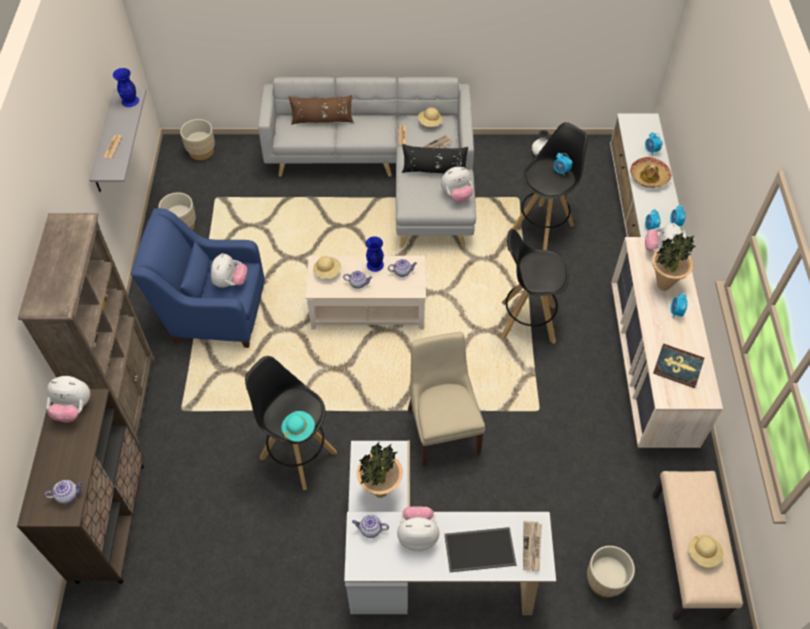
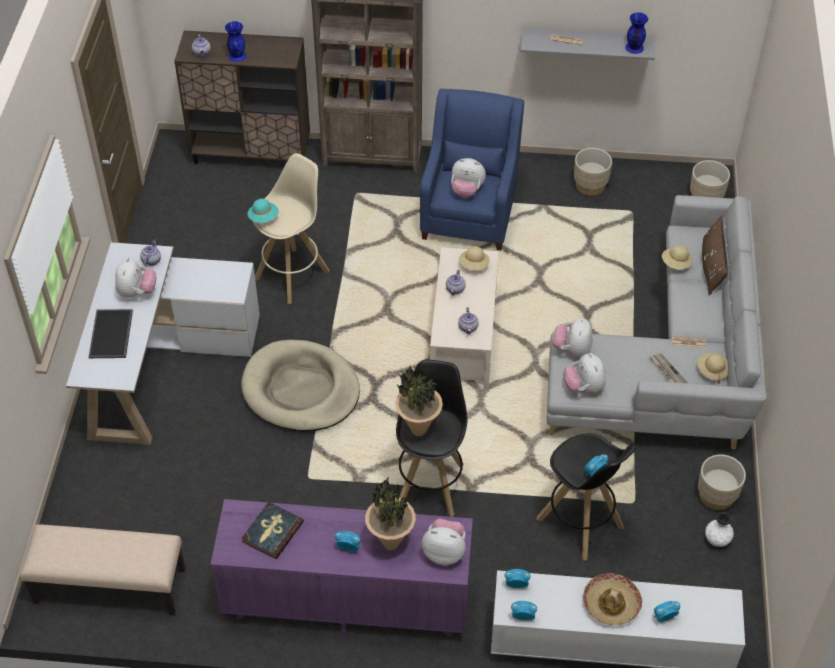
camera: 95 degrees right, 5 degrees down
(73, 408) = (281, 50): plush toy -> plush toy (572, 349)
(297, 454) = (293, 274): black stool -> beige stool
(374, 265) = (480, 305): blue vase -> blue vase (237, 55)
(380, 491) = (195, 280): potted plant -> potted plant (418, 430)
(434, 170) = (627, 369): black pillow -> none
(442, 428) = (301, 390): beige chair -> beige dog bed
(532, 547) = (102, 372): newspaper -> none
(605, 580) = (103, 506): beige planter -> beige planter (716, 496)
(649, 369) = (346, 601): beige dresser -> purple dresser
(703, 554) = (76, 546): beige hat -> beige hat (676, 263)

